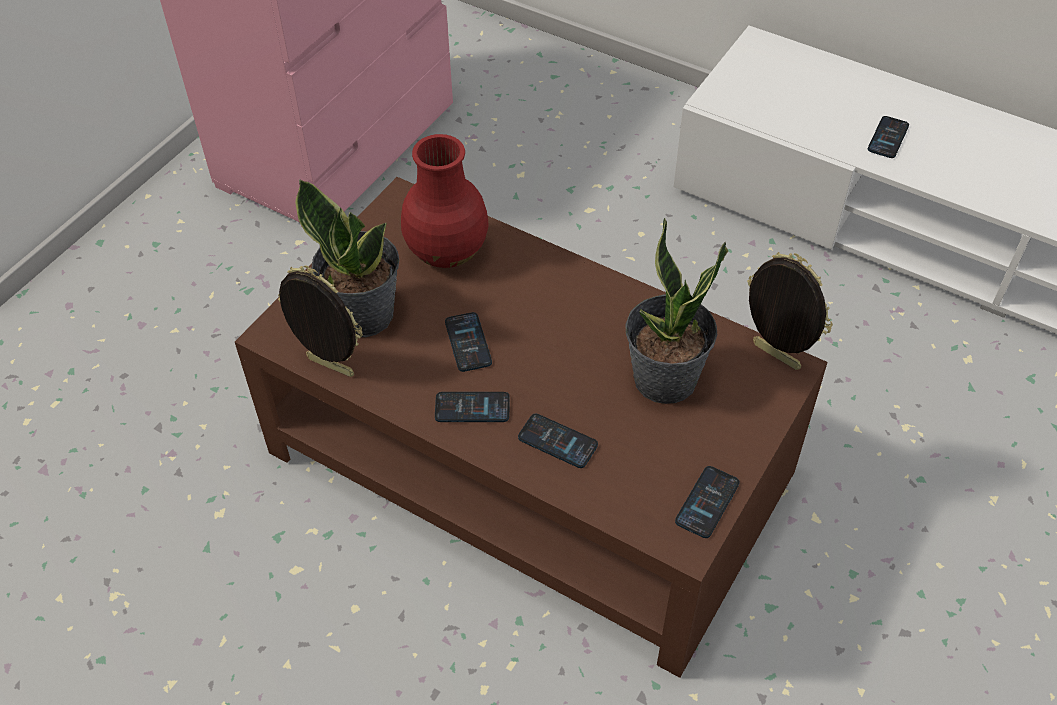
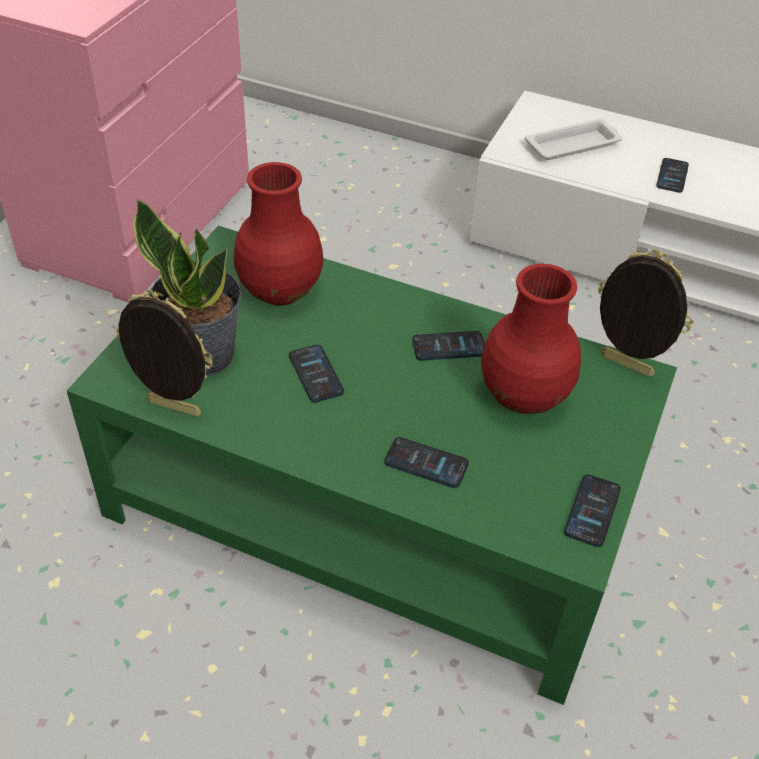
camera: 10 degrees left, 5 degrees down
(472, 408) = (331, 437): phone -> phone (449, 347)
(529, 464) = (373, 504): brown coffee table -> green coffee table
(664, 380) = (522, 395): potted plant -> red vase
(788, 95) = (574, 145): none -> white tray

